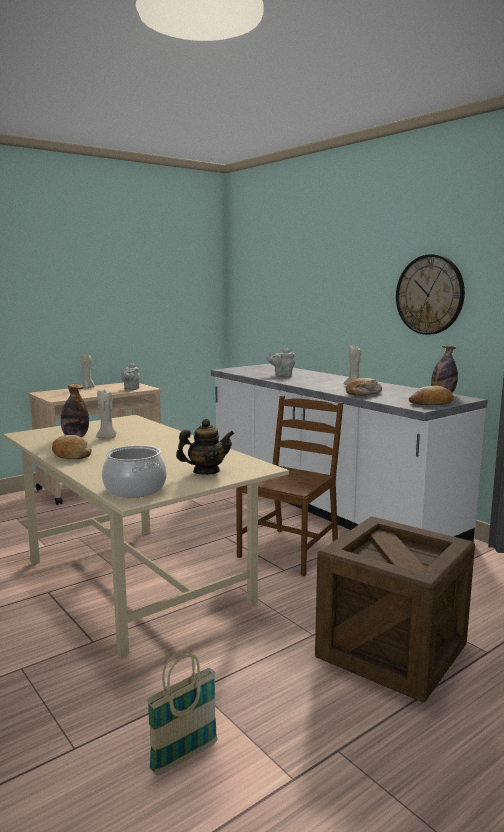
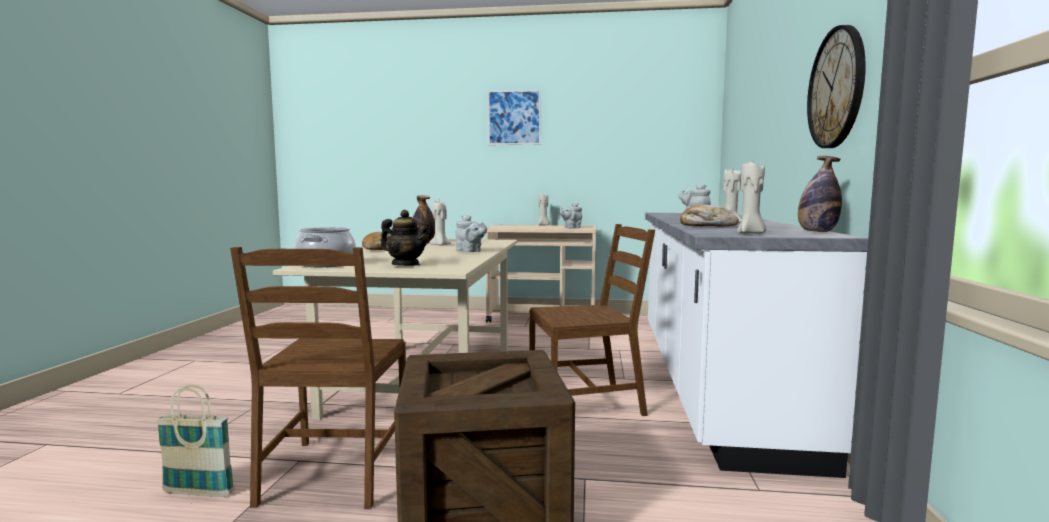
camera: 45 degrees right, 5 degrees down
(39, 268) = (514, 117): none -> picture
(173, 441) = (470, 251): none -> grey teapot
(248, 680) = (335, 473): none -> brown chair
(431, 403) = (750, 233): bread -> beige candle

